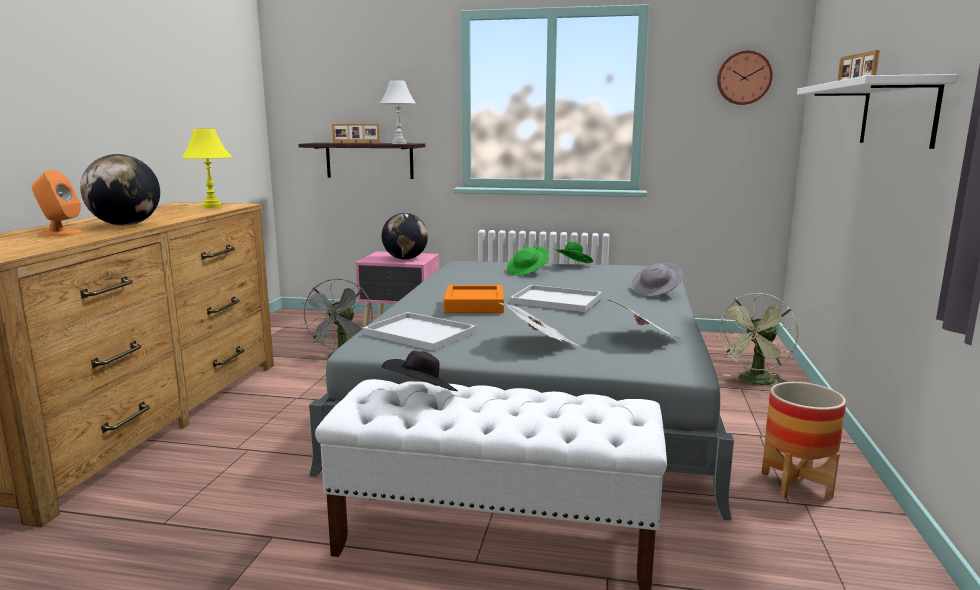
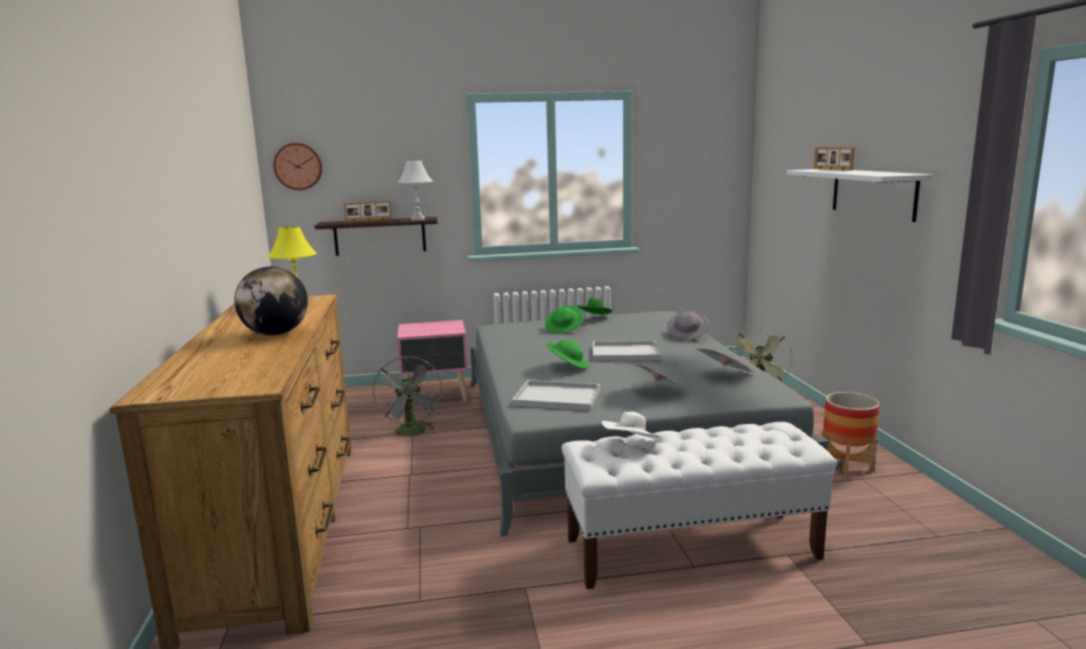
camera: 20 degrees left, 0 degrees up
(60, 233) = (238, 351): orange speaker -> none
(405, 259) = (440, 329): globe -> none
(421, 394) = (631, 445): black hat -> white hat
(474, 305) = (567, 366): orange tray -> green hat
(743, 78) = (707, 150): wall clock -> wall clock (298, 166)

